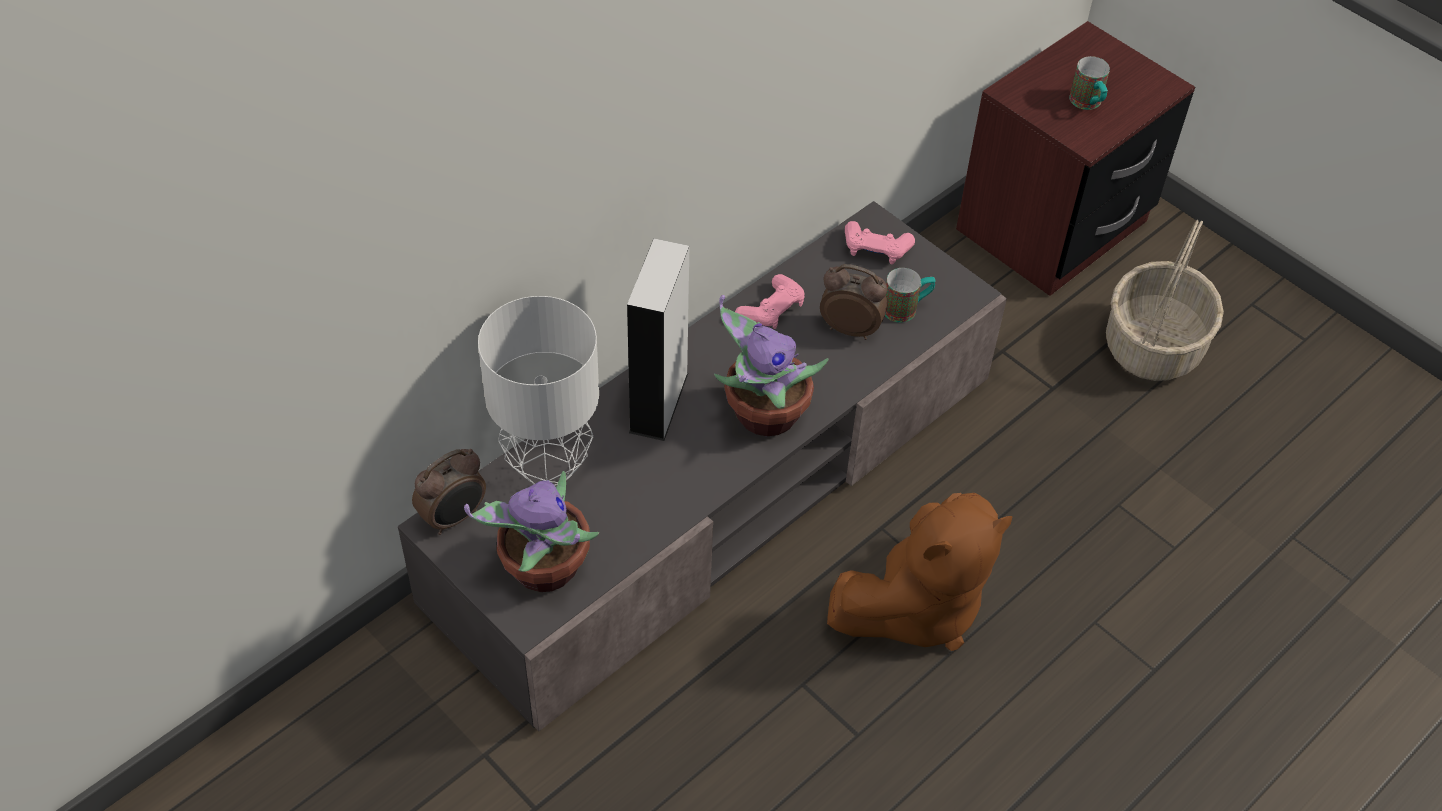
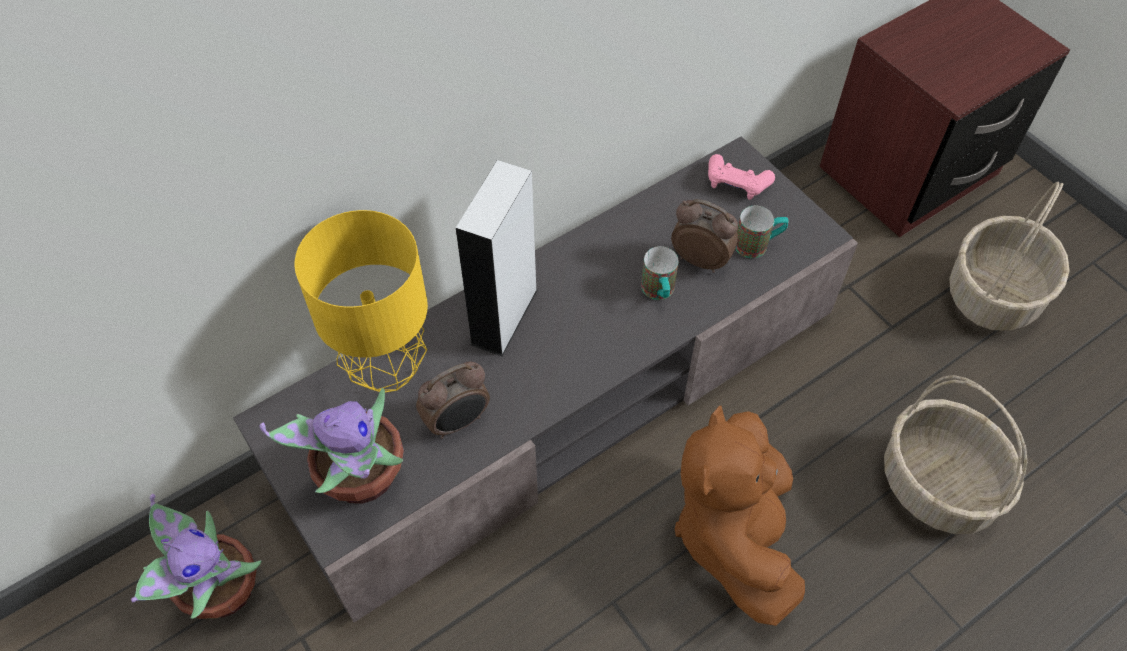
camera: 10 degrees right, 5 degrees up
(454, 517) = (287, 415): alarm clock -> alarm clock (458, 422)
(546, 464) = (385, 369): grey table lamp -> yellow table lamp
(762, 415) = (601, 339): potted plant -> potted plant (219, 590)
(771, 310) = (627, 234): pink game controller -> none
(916, 606) = (734, 534): brown plush toy -> brown plush toy turned 120 degrees clockwise
(1088, 104) = (961, 58): mug -> mug (659, 293)
(1113, 538) = (935, 484): none -> basket

